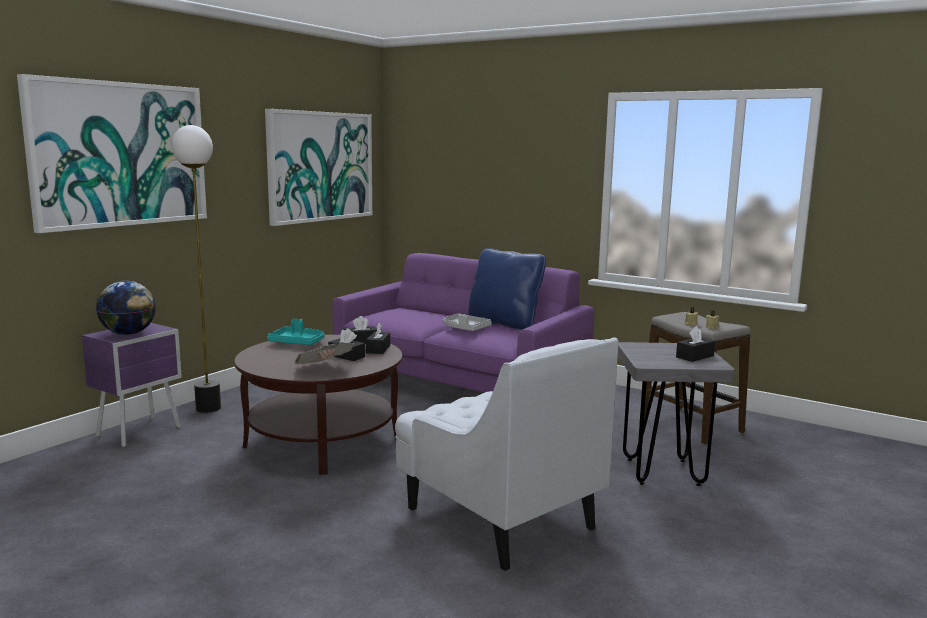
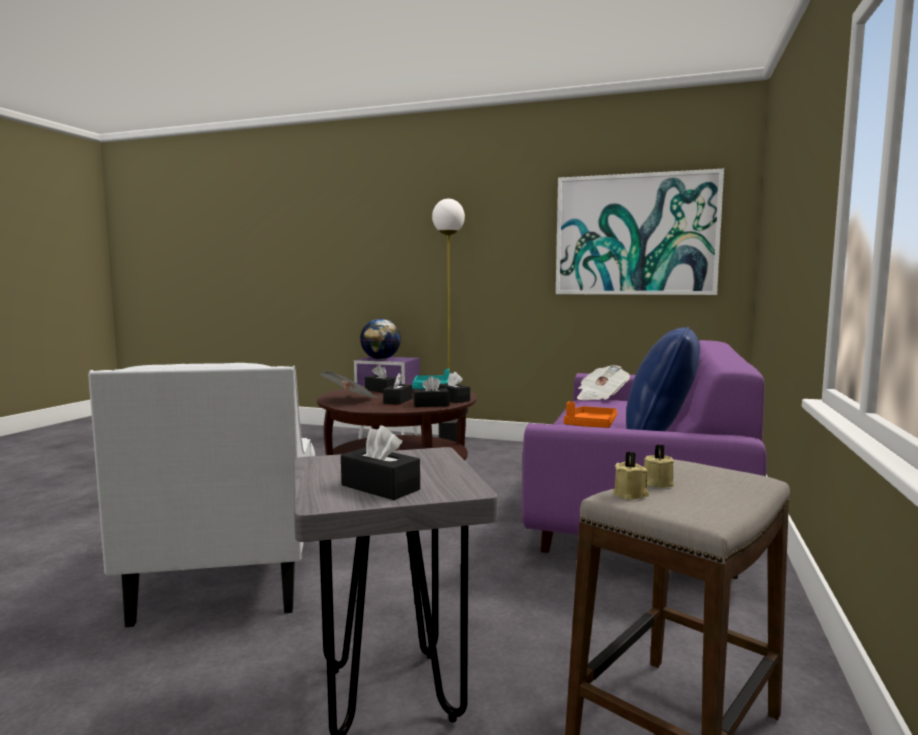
camera: 75 degrees right, 5 degrees down
(120, 154) = (414, 227): picture -> none
(277, 357) = (381, 390): none -> black tissue box
(372, 313) = (600, 397): none -> newspaper
(465, 328) = (590, 425): grey tray -> orange tray
(497, 517) = (229, 574): white armchair -> white armchair turned 45 degrees counterclockwise

